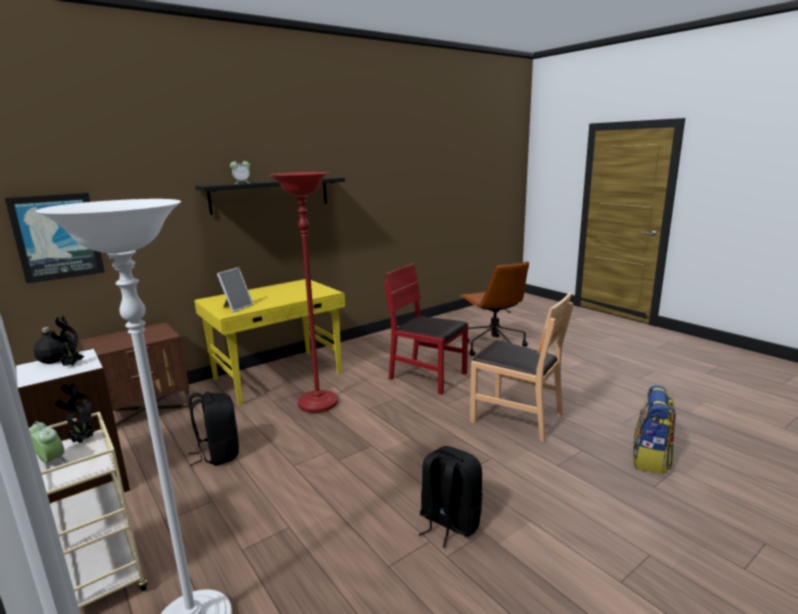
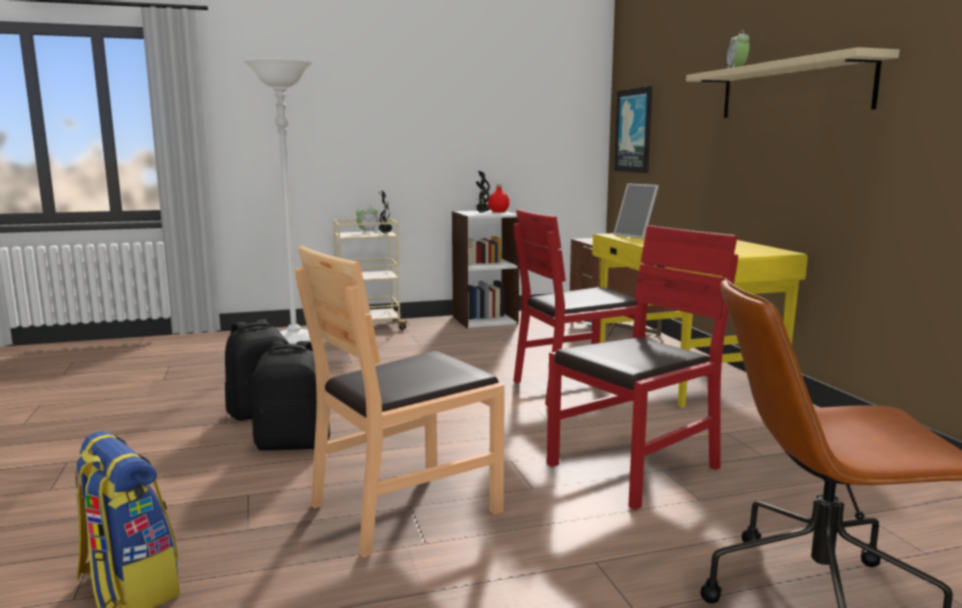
camera: 110 degrees right, 5 degrees down
(53, 360) = (498, 211): black bottle -> red bottle
(218, 454) = (494, 348): black backpack -> black backpack (293, 444)
(270, 195) = (792, 89): black shelf -> beige shelf
(318, 404) = (575, 386): red floor lamp -> red chair

